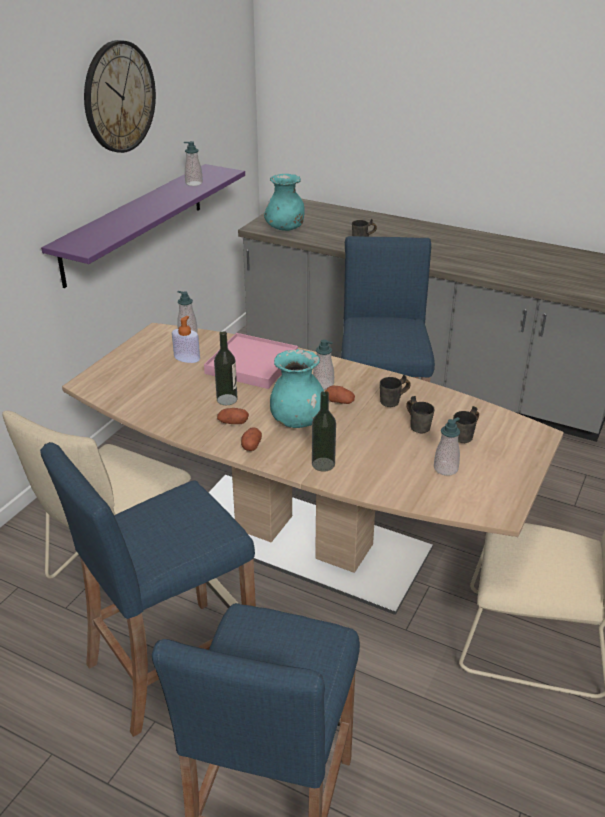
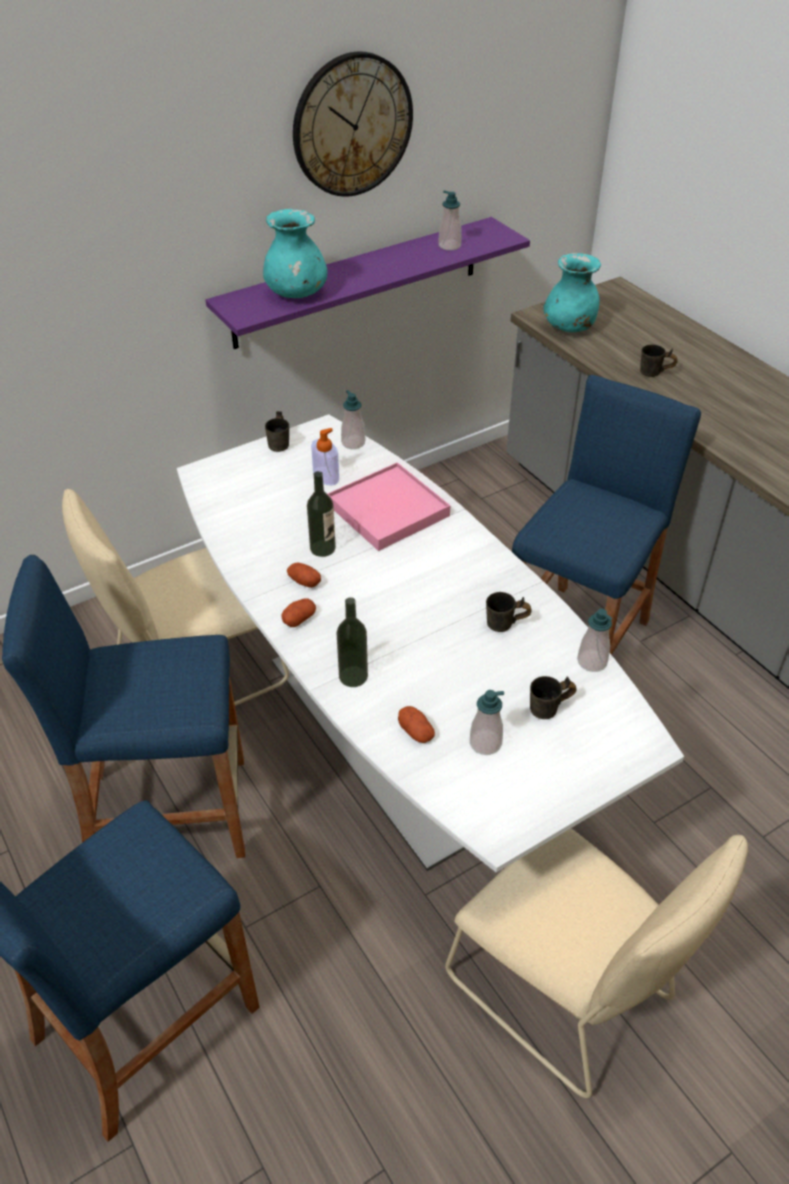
camera: 30 degrees right, 10 degrees up
(298, 421) = (374, 608): turquoise vase -> turquoise vase (297, 294)
(303, 540) = (394, 733): brown dining table -> white dining table
(323, 384) = (444, 568): soap dispenser -> soap dispenser (592, 662)
(339, 401) = (443, 599): potato -> potato (416, 731)
(419, 425) = (507, 670): grey mug -> grey mug (282, 444)

